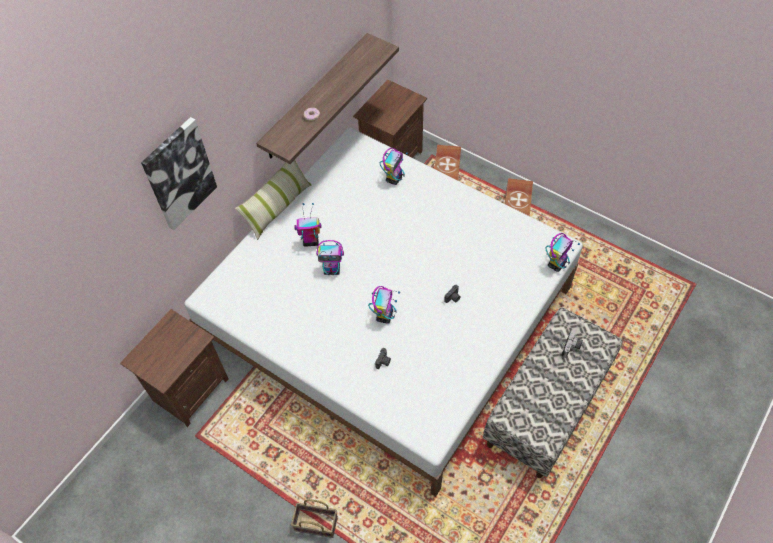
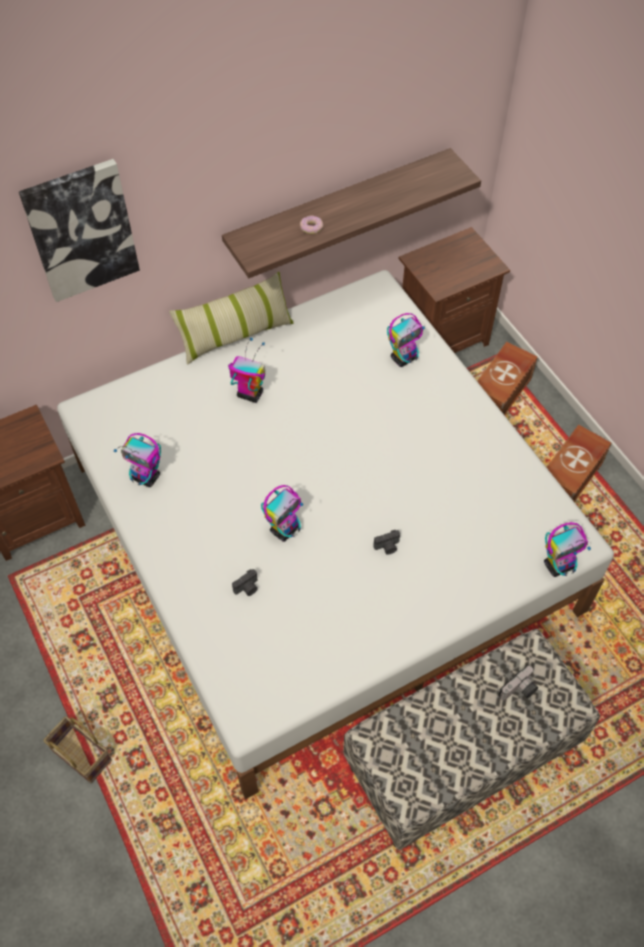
camera: 25 degrees right, 0 degrees up
(332, 270) = (255, 441): toy robot -> toy robot (146, 477)

